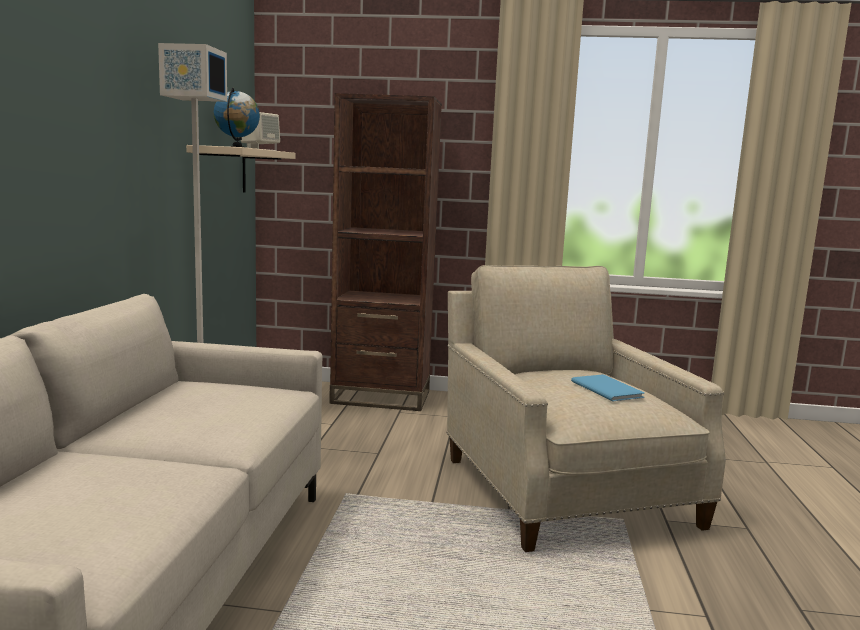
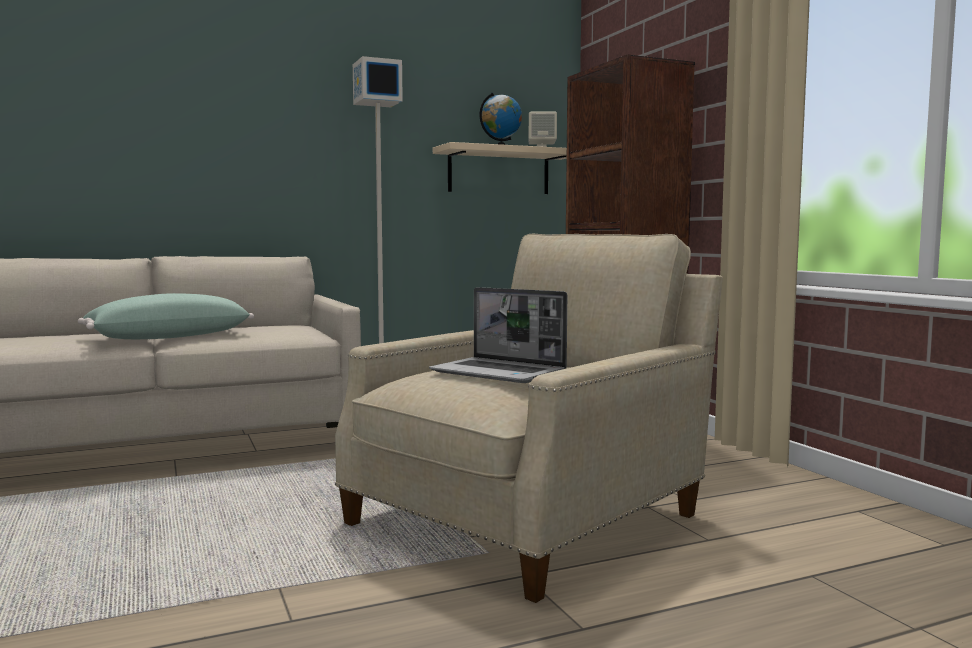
camera: 60 degrees right, 5 degrees down
(187, 445) = (168, 337): none -> green pillow
(607, 388) = (500, 373): blue book -> laptop

